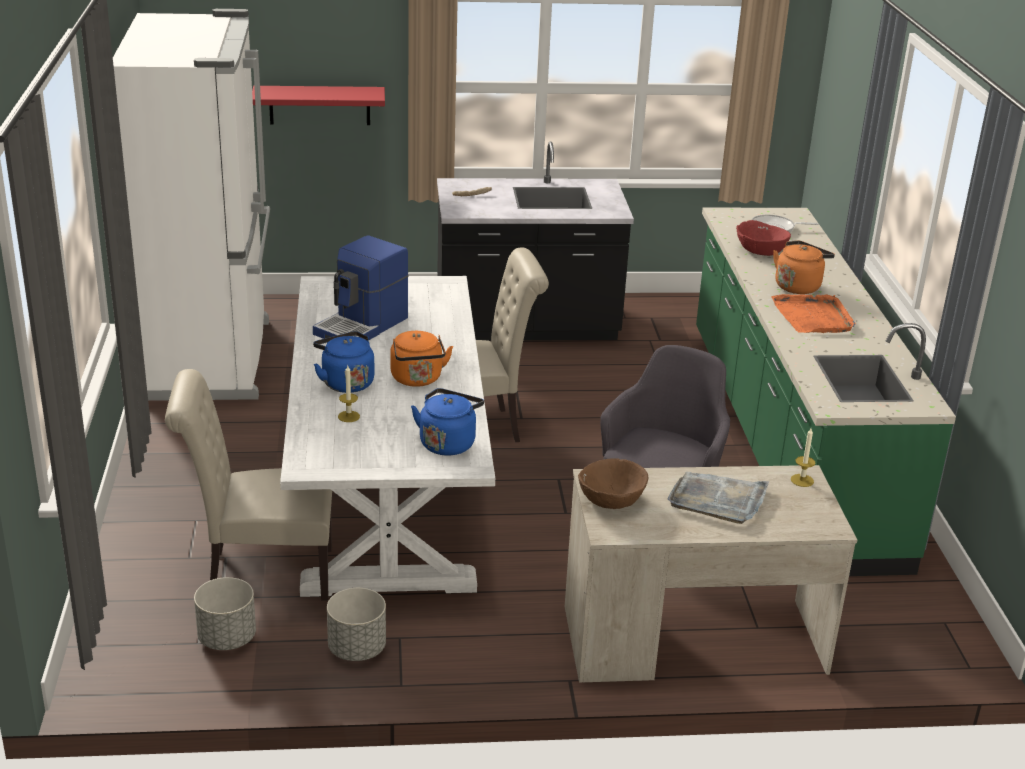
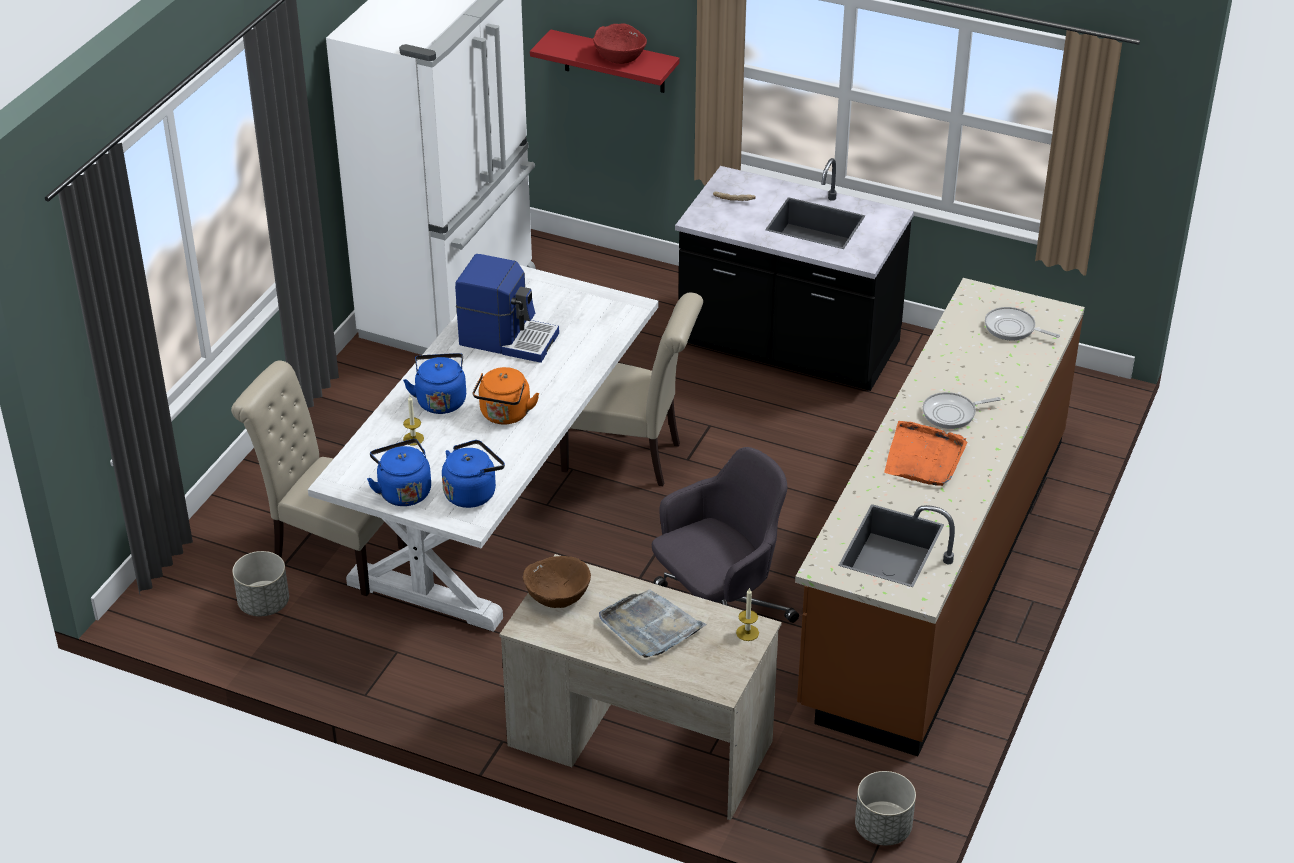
camera: 30 degrees right, 10 degrees up
(357, 649) = (356, 650): grey planter -> grey planter (883, 829)
(363, 326) = (508, 338): coffee machine -> coffee machine turned 135 degrees counterclockwise
(380, 458) = (403, 491): none -> blue kettle
(760, 250) = (962, 355): red bowl -> red bowl (620, 56)
(788, 442) = (935, 570): green counter -> brown counter
(798, 286) = (952, 413): orange kettle -> frying pan

